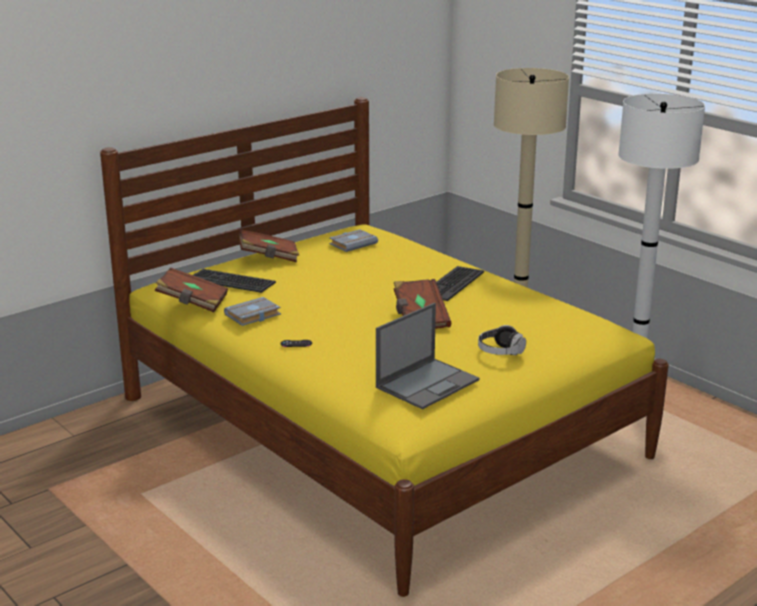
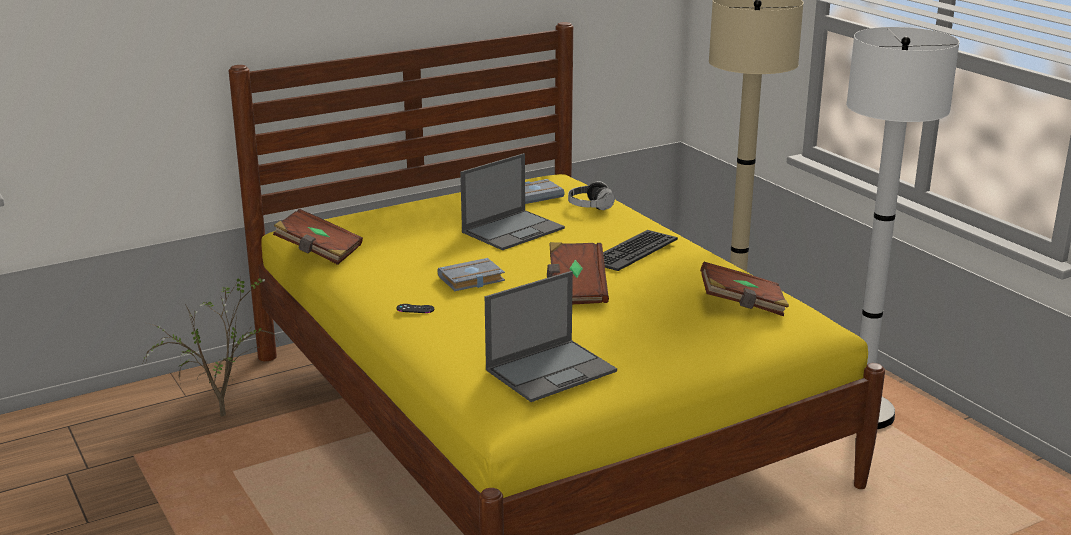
camera: 10 degrees right, 0 degrees up
(113, 446) = (224, 412): none -> potted plant
(231, 281) = (374, 230): keyboard -> none
(252, 316) = (379, 272): grey book -> grey book (471, 280)
(269, 257) = (430, 205): brown book -> brown book (742, 305)
(348, 273) = (513, 230): none -> laptop
(500, 352) = (658, 339): headphones -> headphones (590, 207)

